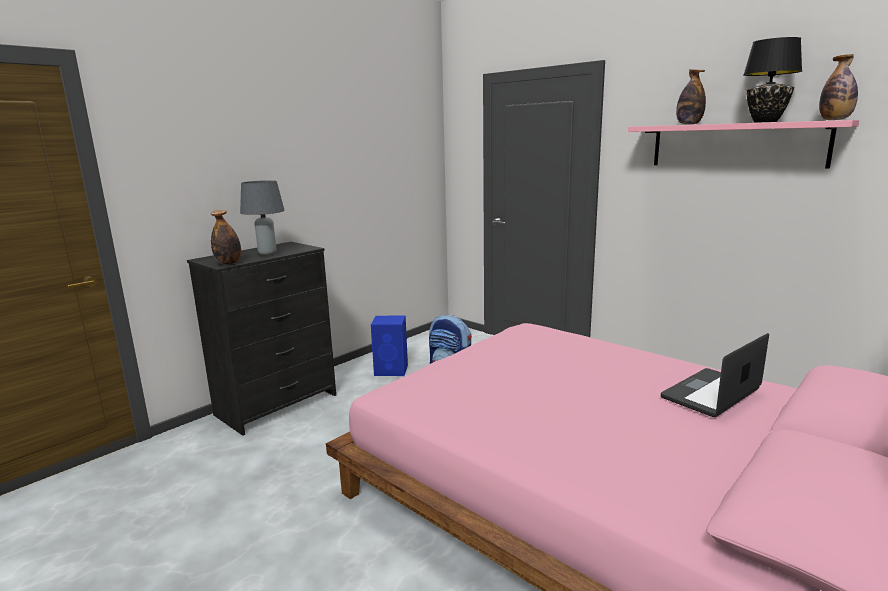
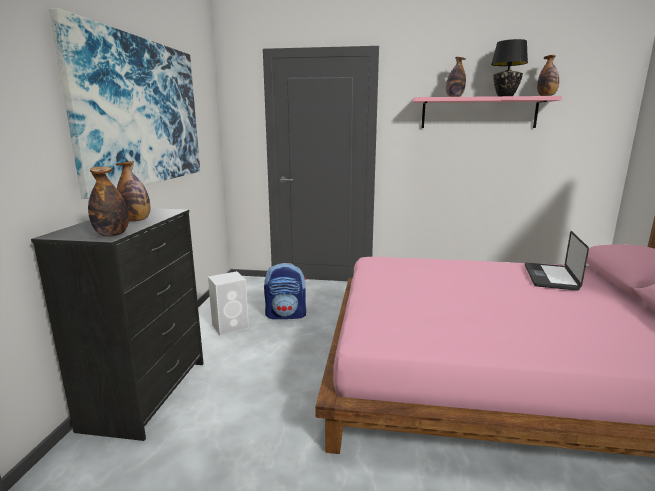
camera: 35 degrees left, 0 degrees up
(267, 254) = (136, 220): grey table lamp -> bottle
(319, 156) = (142, 113): none -> picture
(392, 370) = (231, 326): blue speaker -> white speaker

